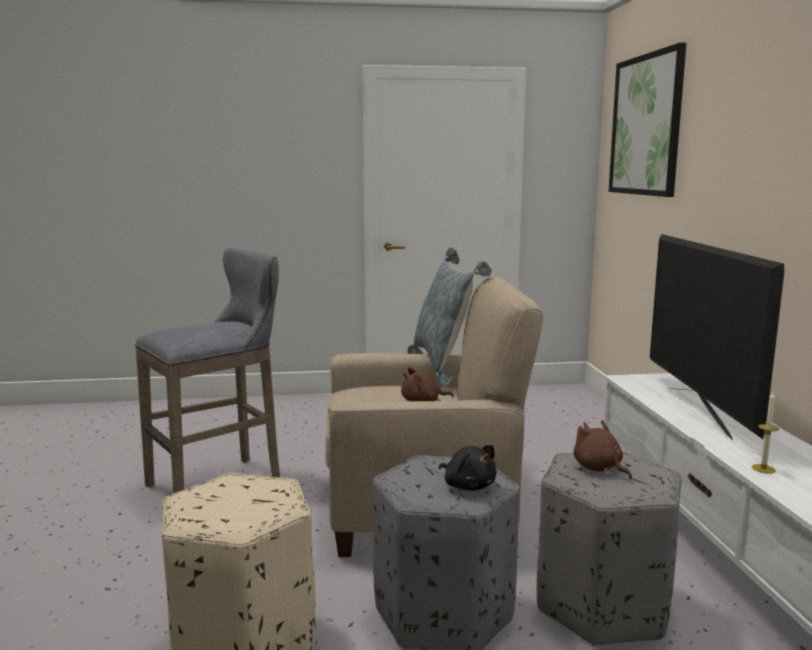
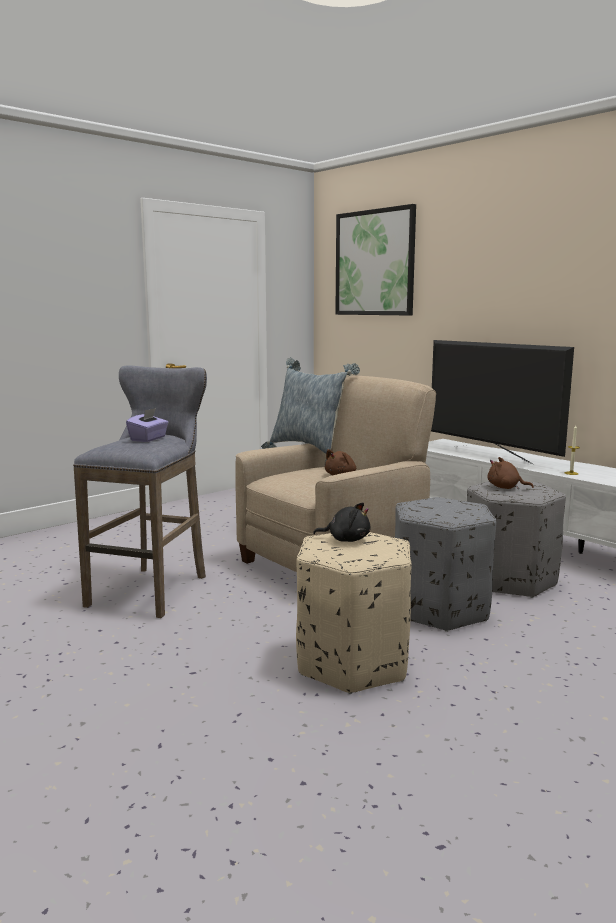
camera: 35 degrees left, 0 degrees up
(208, 328) = (148, 439): none -> purple tissue box
(468, 486) = (463, 508): black plush toy -> black plush toy (346, 539)

